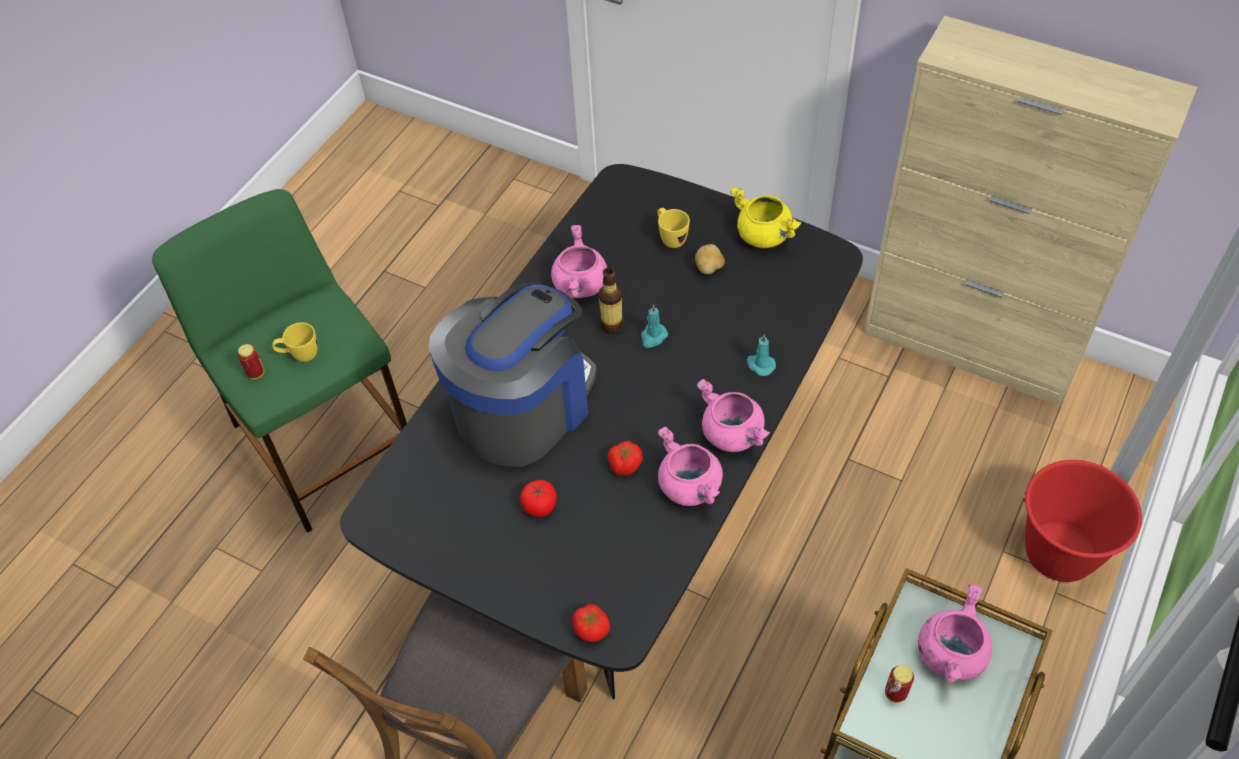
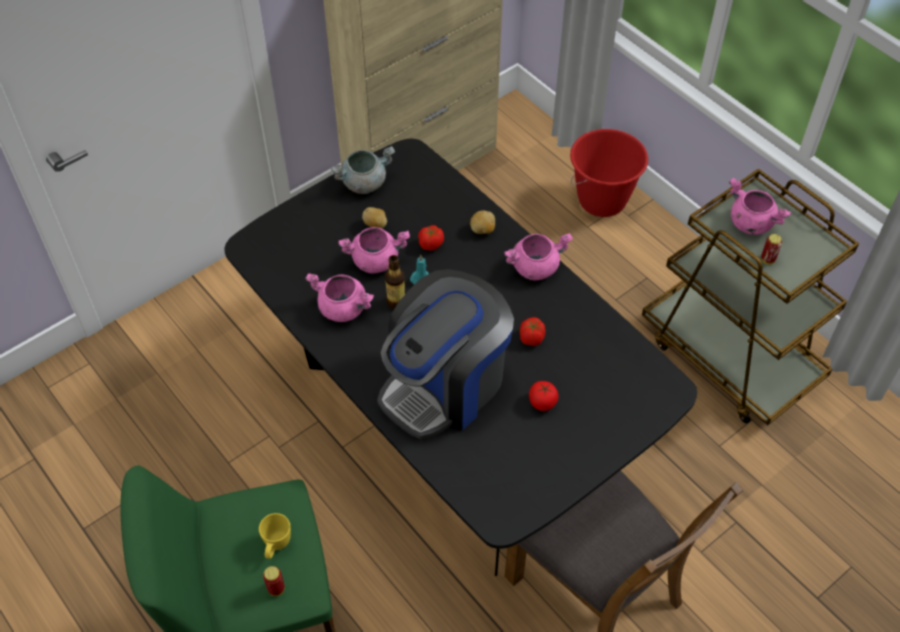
camera: 70 degrees left, 0 degrees up
(523, 407) = (445, 384): coffee machine -> coffee machine turned 105 degrees counterclockwise
(591, 629) = (660, 404): tomato -> tomato (430, 244)
(670, 238) = (330, 237): yellow mug -> none
(690, 486) = (567, 307): pink cooking pot -> pink cooking pot (375, 260)
(760, 365) = (482, 230): turquoise candle -> potato
(764, 235) = (364, 182): yellow cooking pot -> grey cooking pot

